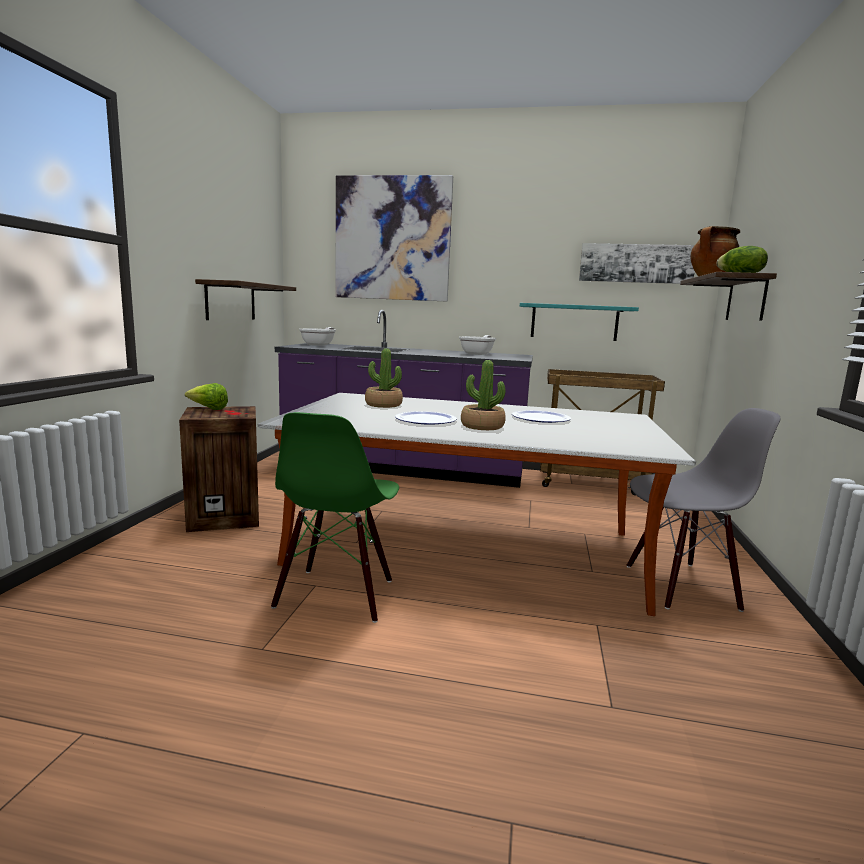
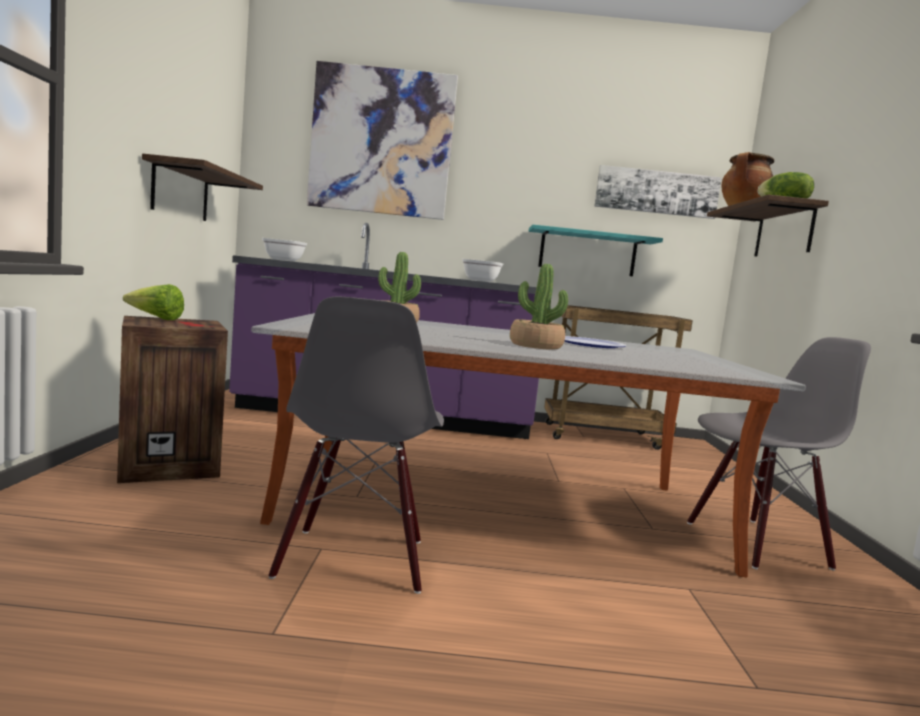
camera: 10 degrees left, 5 degrees down
(336, 595) = (353, 559): green chair -> grey chair
(426, 420) = (462, 337): plate -> none

